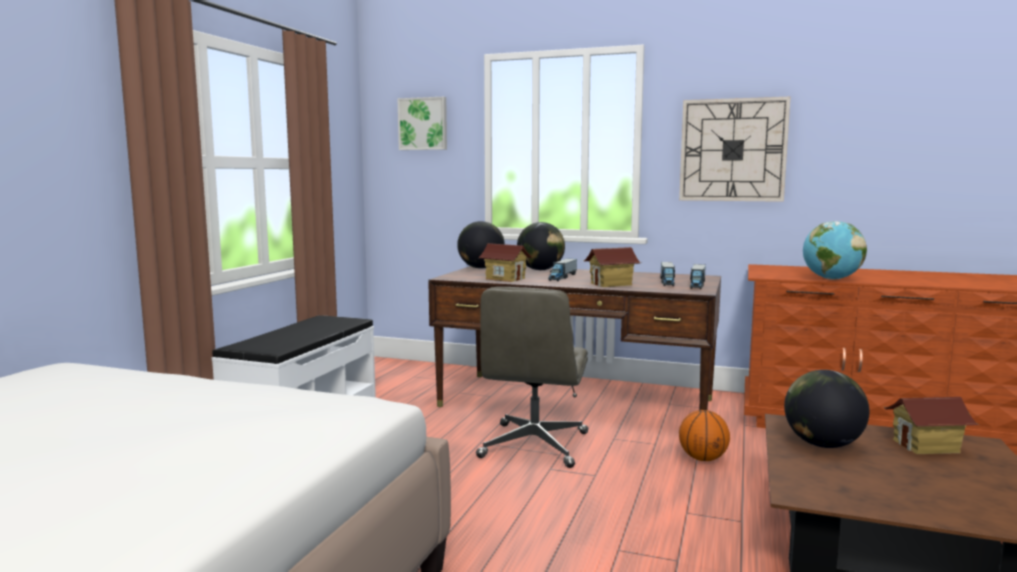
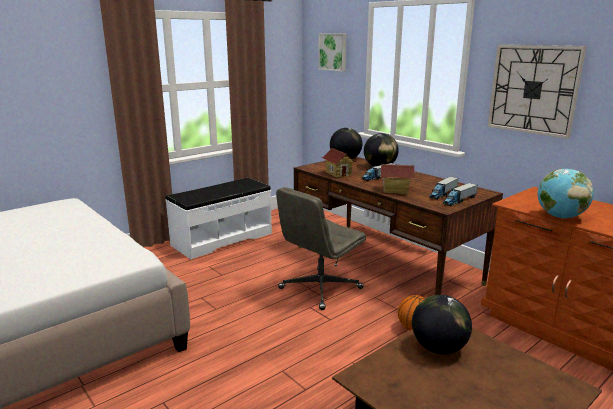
camera: 30 degrees right, 10 degrees up
(926, 447) = (518, 375): toy house -> none

